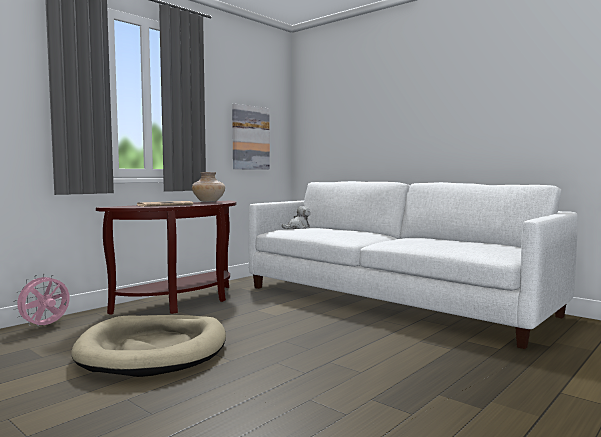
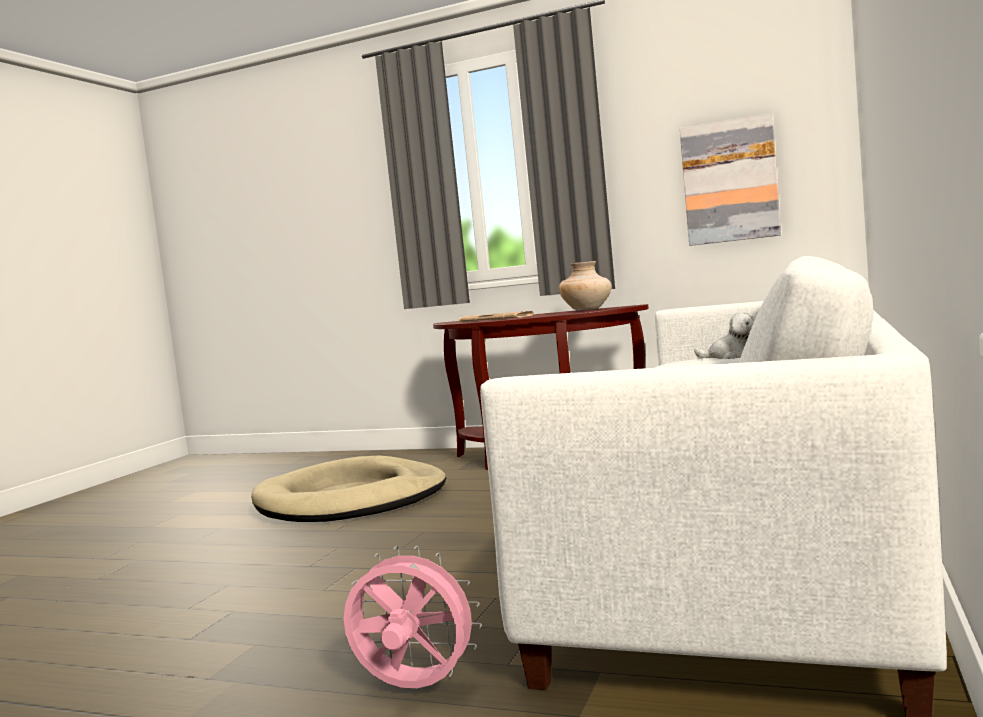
camera: 70 degrees right, 0 degrees up
(45, 326) = (396, 456): pink fan -> pink fan (414, 689)

